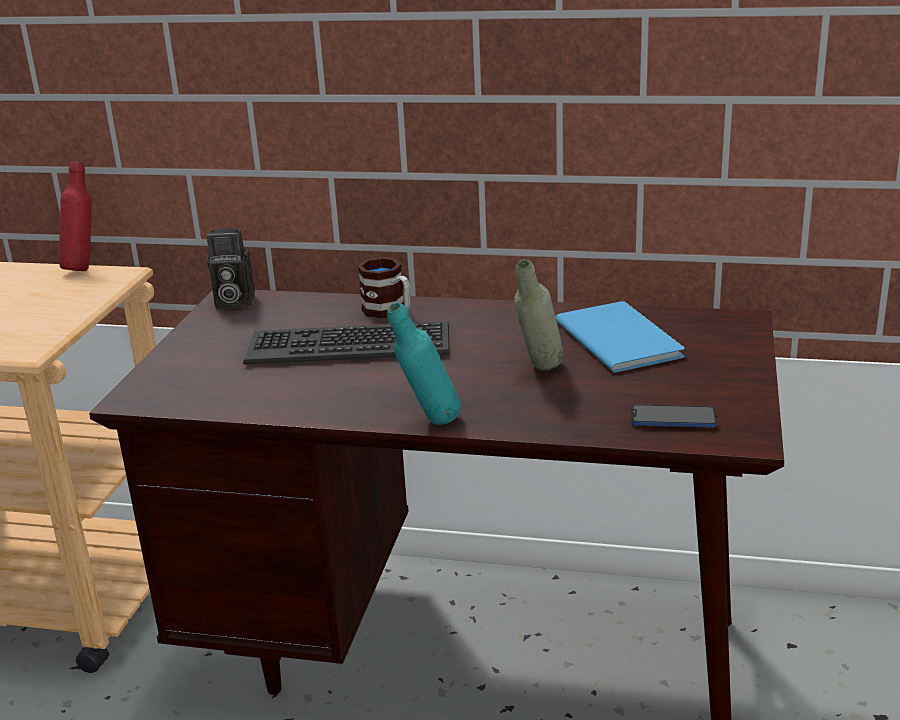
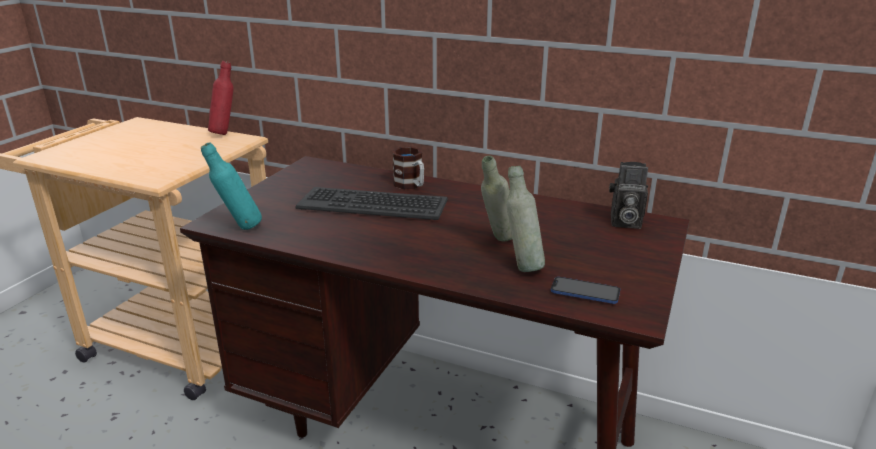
camera: 10 degrees right, 0 degrees up
(232, 302) = (311, 167): camera -> camera (623, 222)
(428, 424) = (400, 269): turquoise bottle -> turquoise bottle (239, 228)
(583, 398) = (522, 266): none -> grey bottle
(619, 337) = (566, 224): blue book -> none

